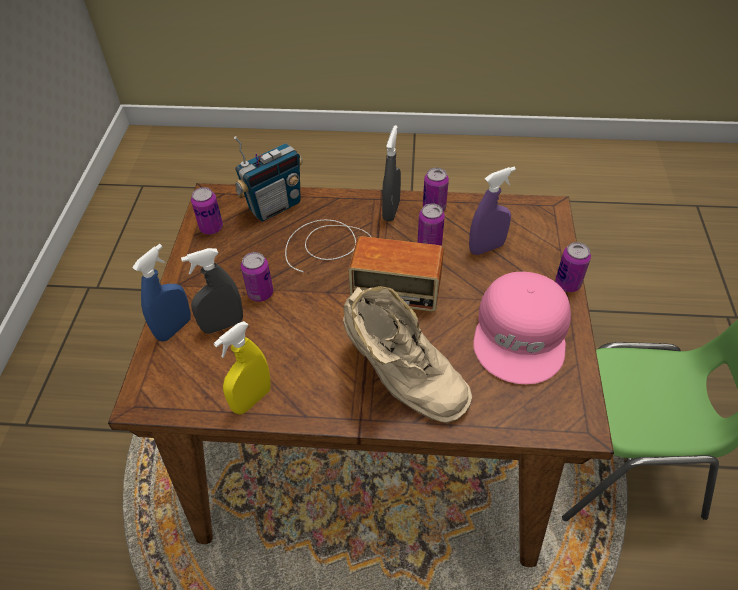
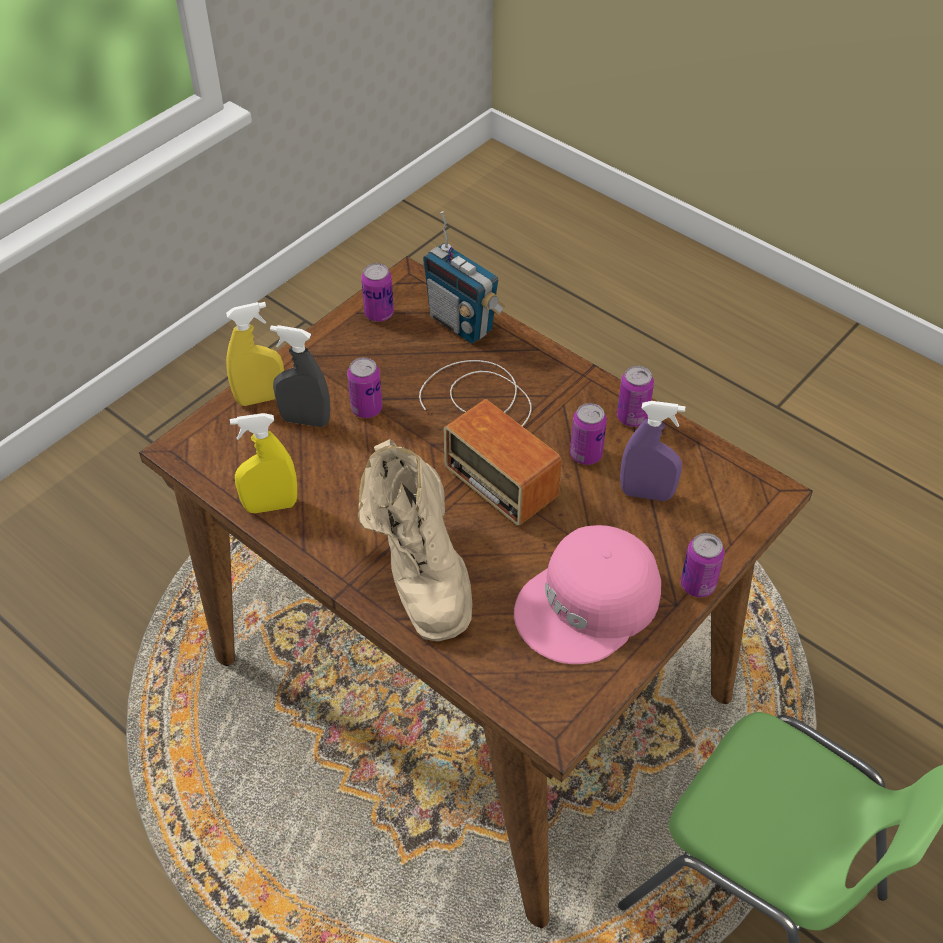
camera: 35 degrees right, 0 degrees up
(174, 328) = (260, 398): blue spray bottle -> yellow spray bottle
(274, 206) = (461, 323): radio -> radio turned 45 degrees clockwise
(391, 211) = (581, 394): grey spray bottle -> none

